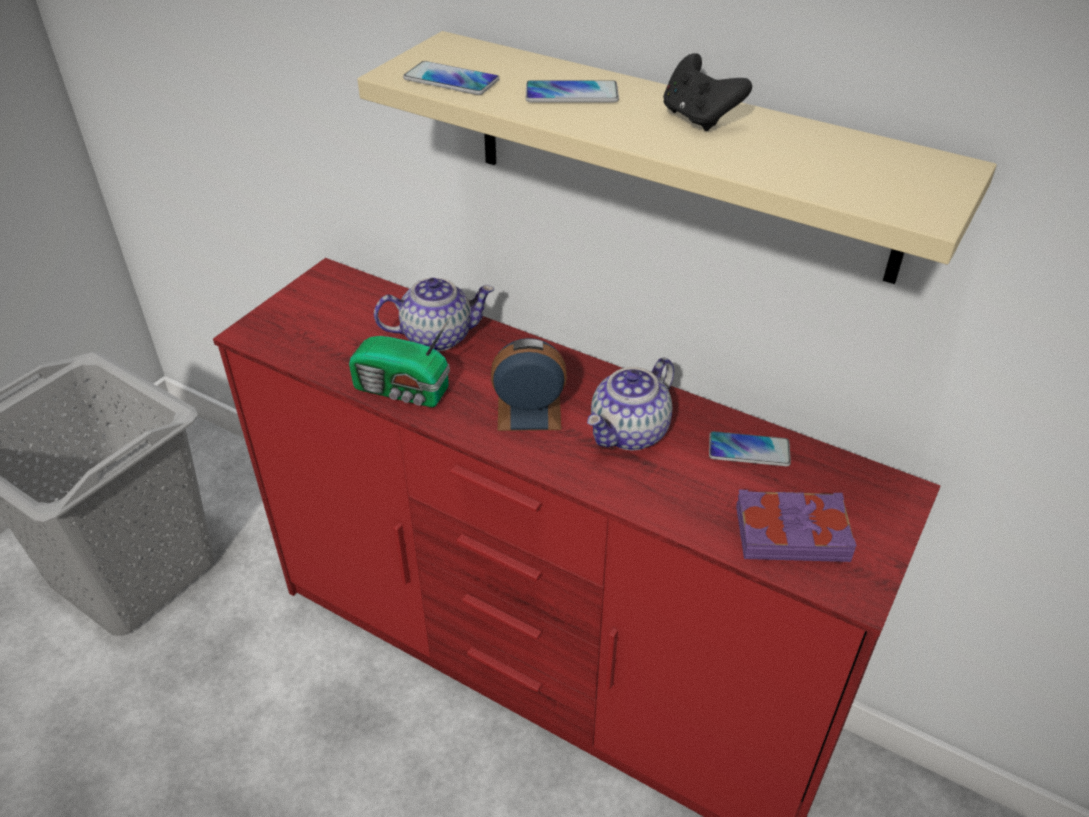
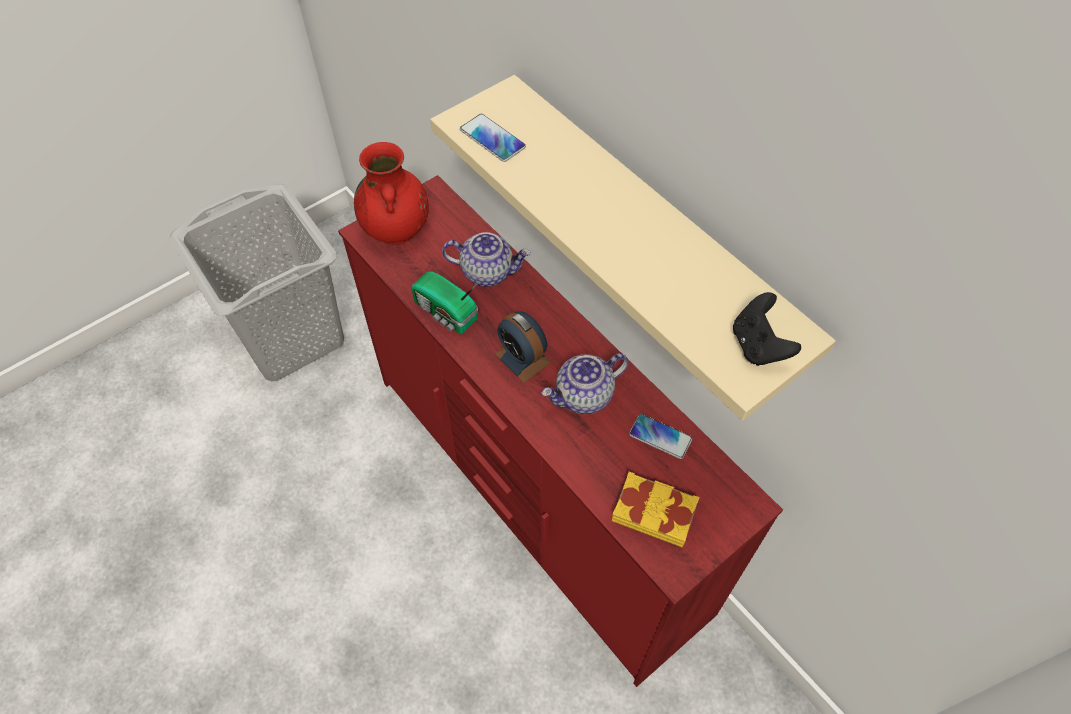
camera: 20 degrees right, 15 degrees up
(295, 322) = (396, 231): none -> red vase
(529, 413) = (522, 358): alarm clock -> alarm clock turned 150 degrees counterclockwise
(571, 94) = (569, 177): phone -> none
(699, 118) = (645, 230): black game controller -> black game controller (758, 345)
(791, 532) = (654, 511): purple book -> yellow book

